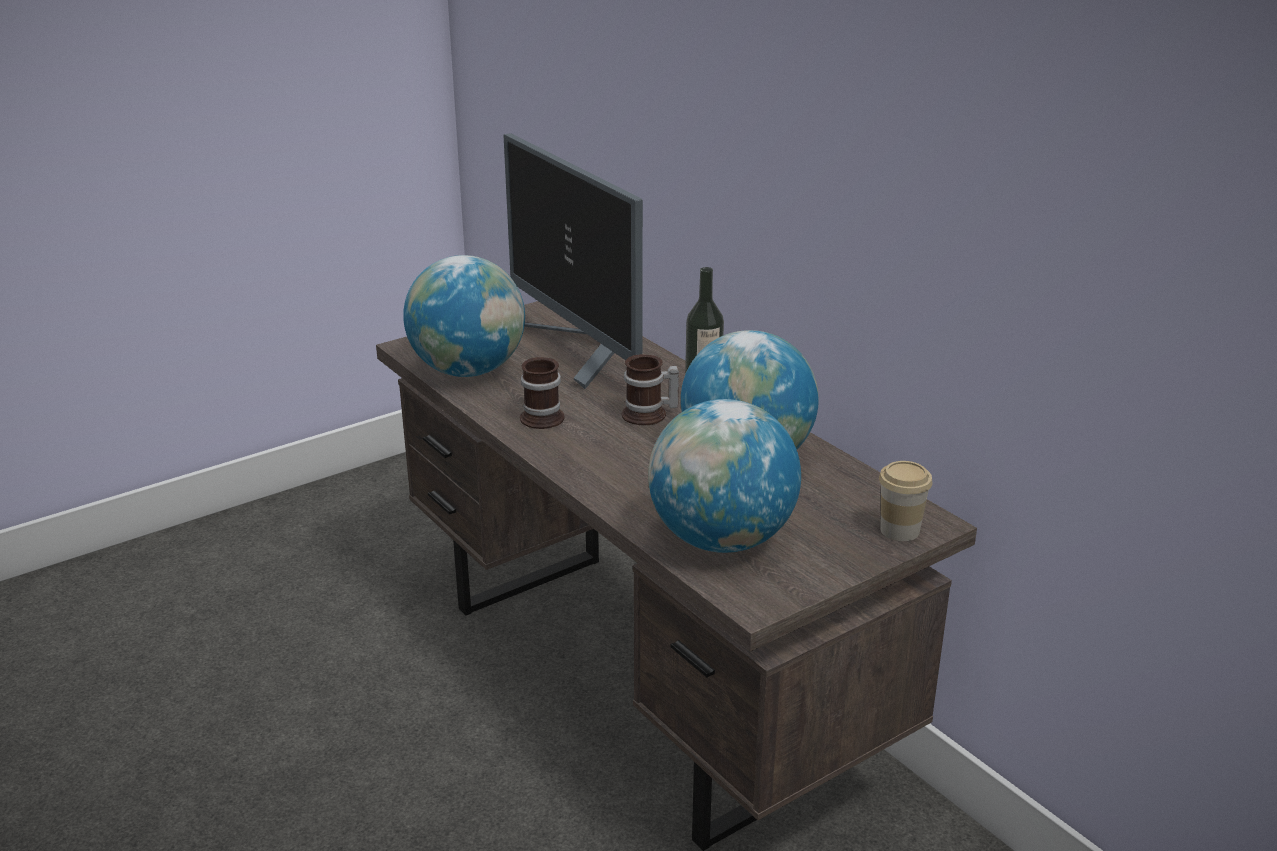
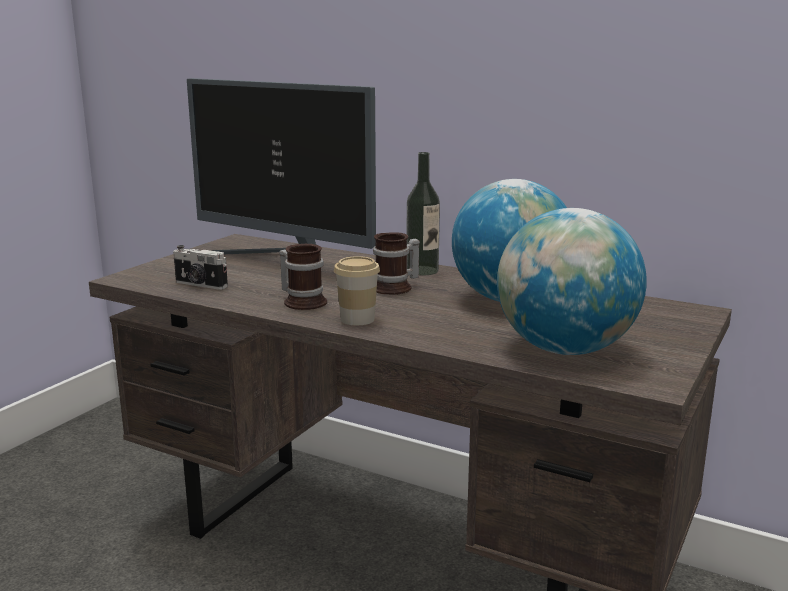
camera: 25 degrees left, 10 degrees down
(468, 371) = (200, 285): globe -> camera
(899, 530) = (685, 319): cup -> cup (357, 319)

